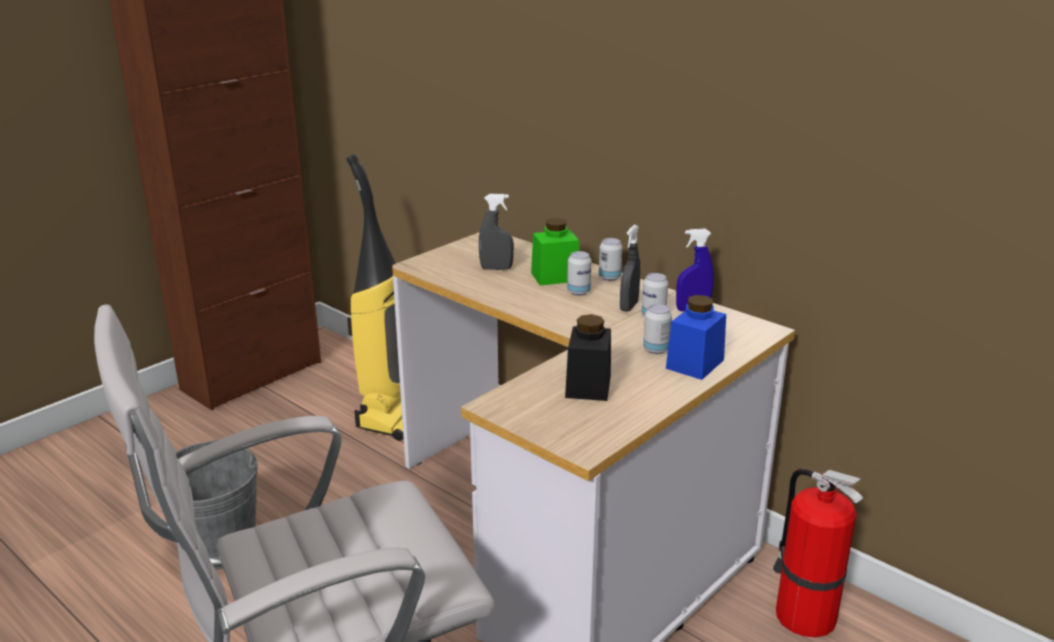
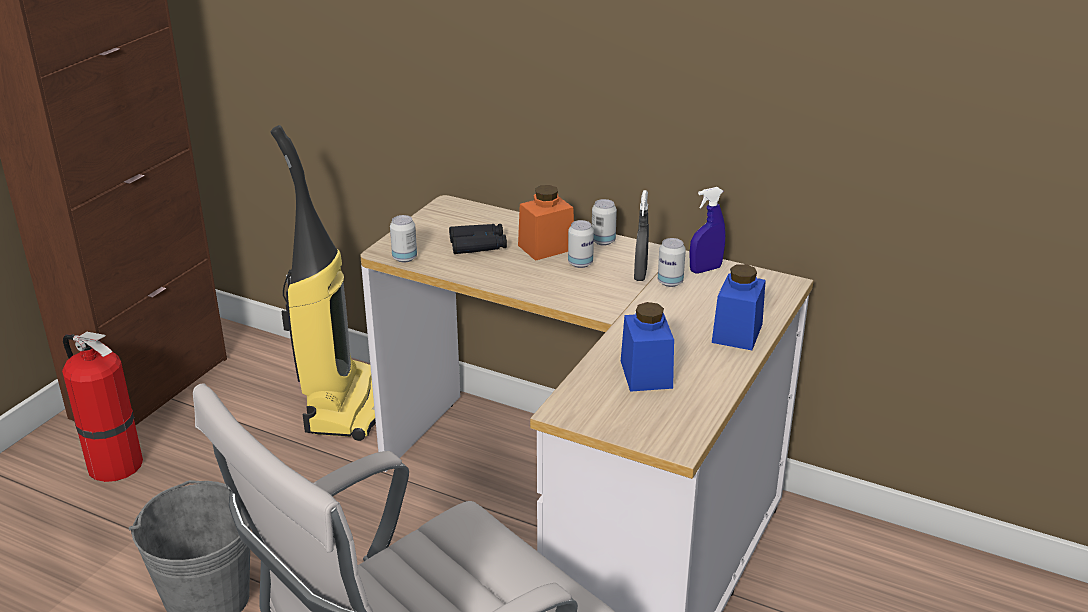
camera: 15 degrees left, 5 degrees up
(496, 268) = (478, 245): grey spray bottle -> black binoculars
(555, 276) = (546, 247): green jar -> orange jar
(588, 386) = (646, 374): black jar -> blue jar
(656, 349) = (692, 322): can -> can (404, 258)
(802, 614) = (839, 557): fire extinguisher -> fire extinguisher (112, 463)

